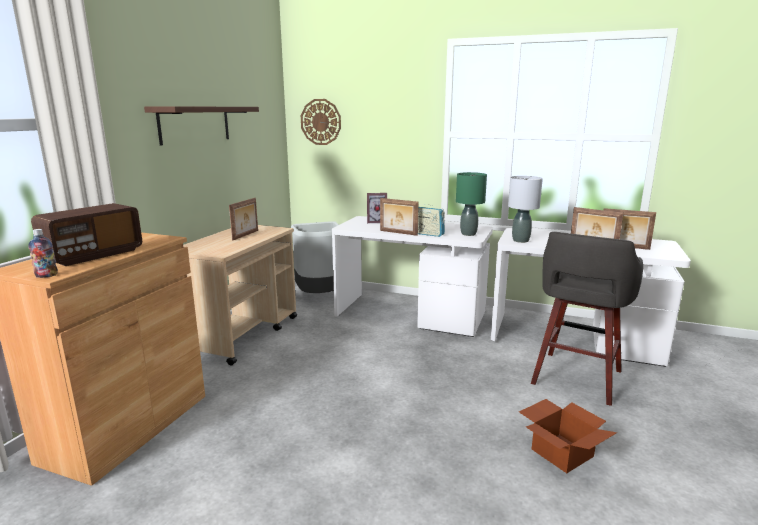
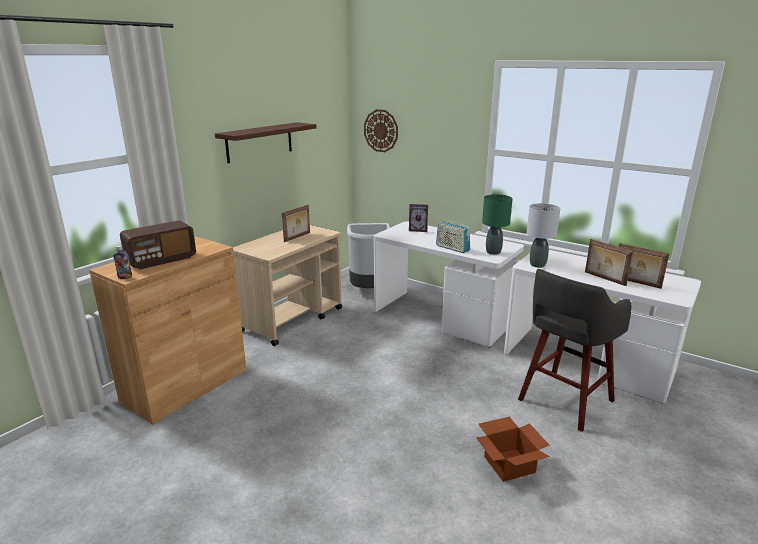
camera: 15 degrees right, 5 degrees up
(398, 233) = (428, 245): picture frame -> none

